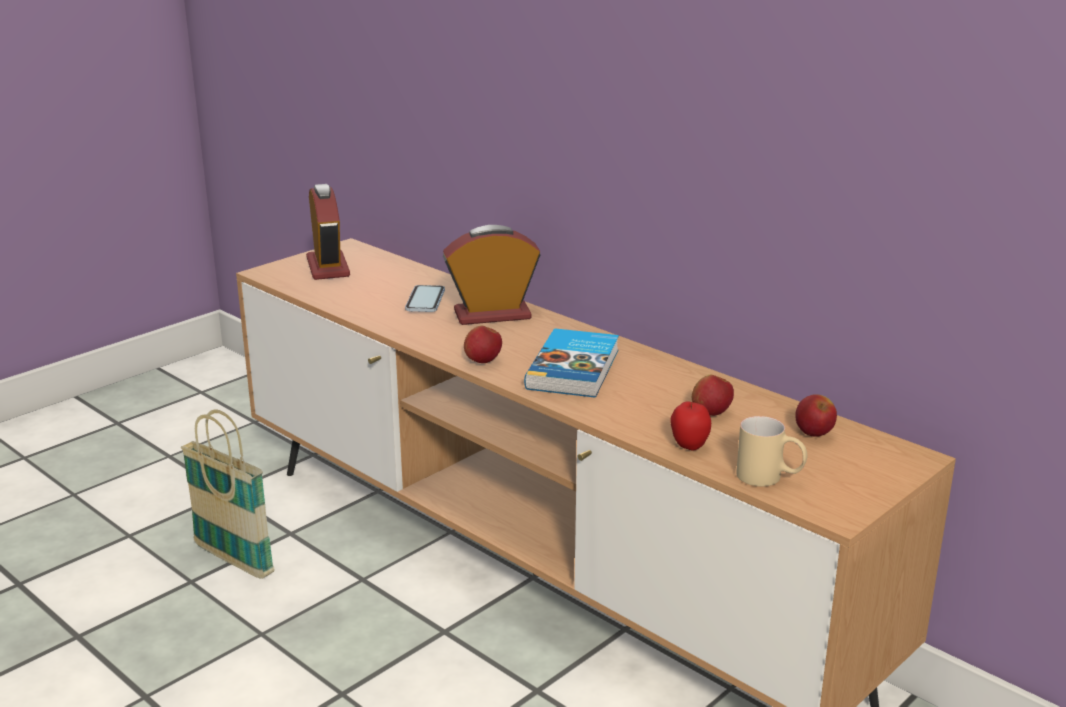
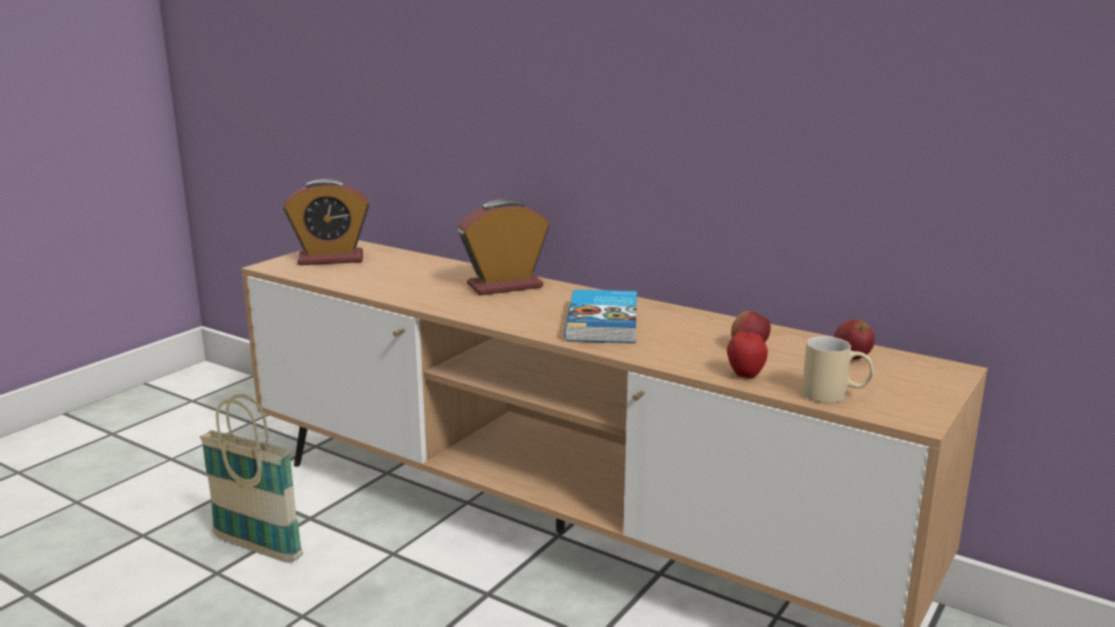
camera: 10 degrees left, 5 degrees down
(328, 267) = (331, 259): alarm clock -> alarm clock turned 105 degrees clockwise
(425, 301) = (436, 279): phone -> none
(483, 361) = (513, 321): apple -> none

